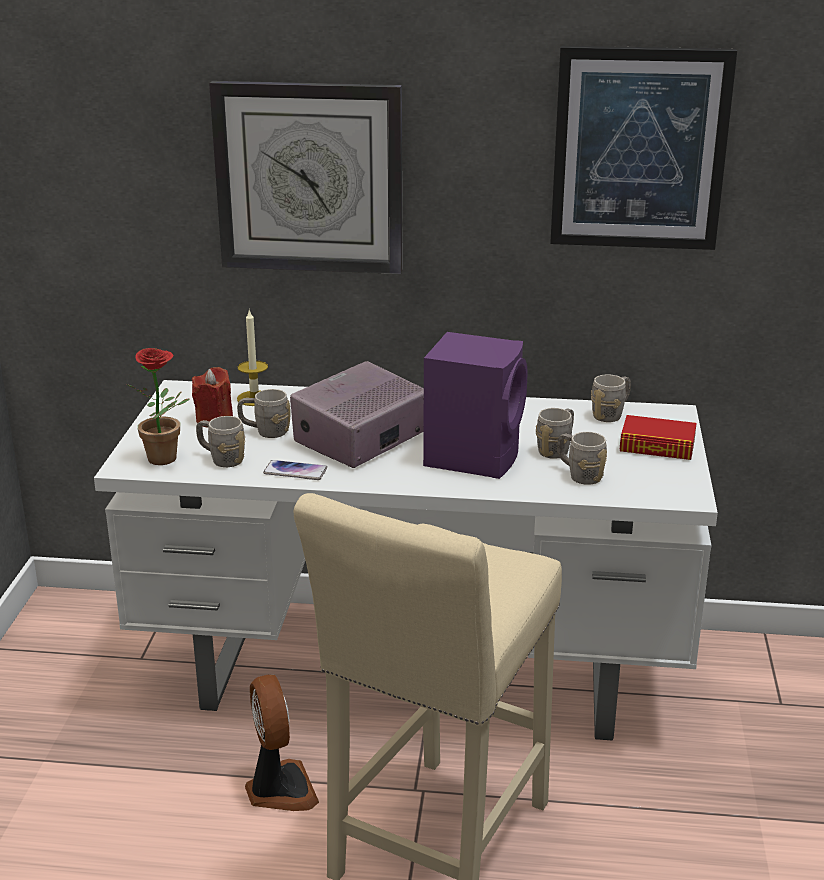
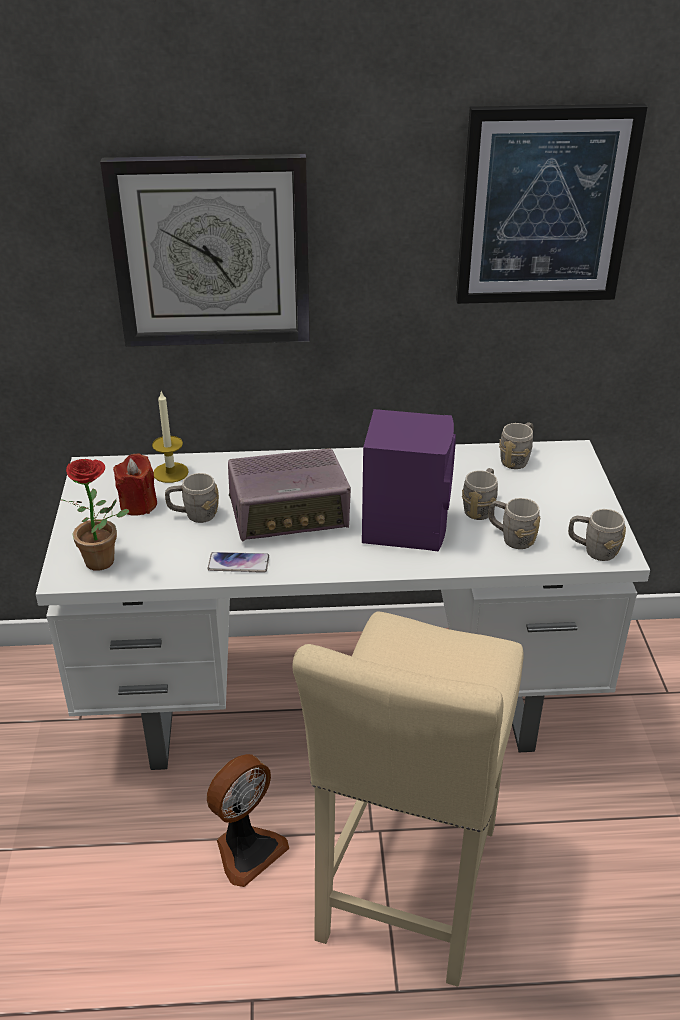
camera: 10 degrees left, 10 degrees up
(221, 459) = (160, 555): grey mug -> grey mug (593, 550)
(279, 789) = (247, 849): fan -> fan turned 75 degrees clockwise
(359, 439) = (289, 514): radio -> radio turned 135 degrees counterclockwise
(657, 446) = (571, 494): book -> none

